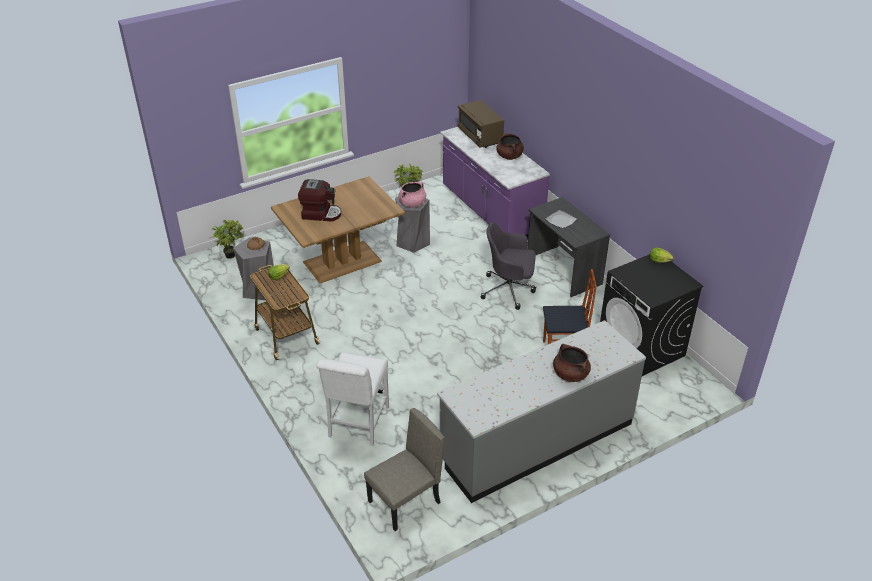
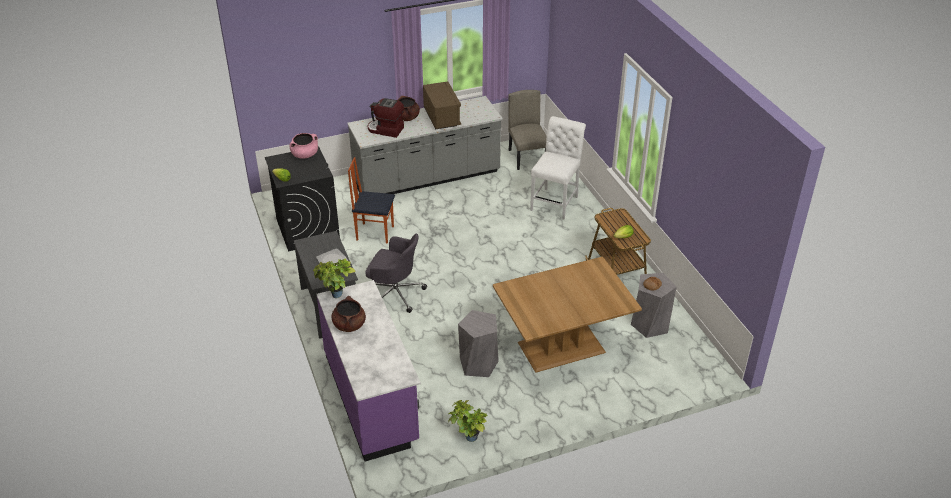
camera: 170 degrees left, 0 degrees up
(231, 254) = (689, 373): potted plant -> potted plant (335, 297)
(321, 214) = (584, 290): coffee machine -> coffee machine (385, 130)
(404, 502) = (527, 158): beige chair -> beige chair turned 105 degrees clockwise
(412, 204) = (479, 319): pink cooking pot -> pink cooking pot (305, 155)
(480, 136) = (371, 364): brown microwave -> brown microwave (441, 117)

